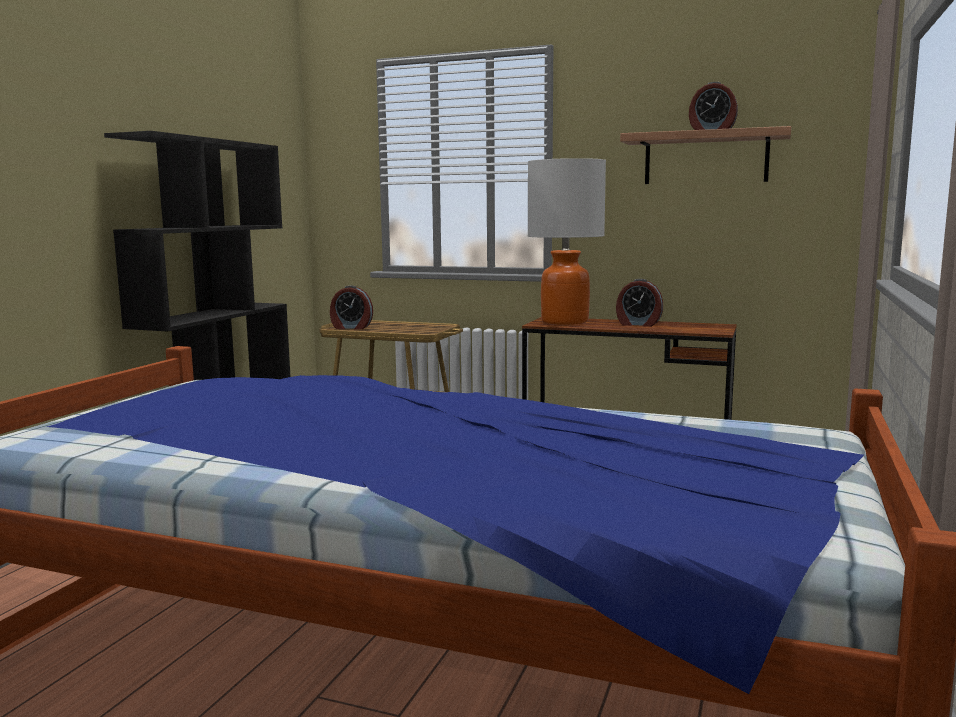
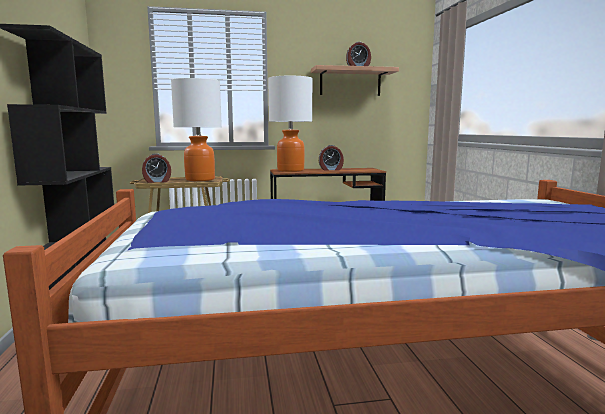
camera: 30 degrees left, 0 degrees up
(413, 328) = (200, 179): none -> table lamp

